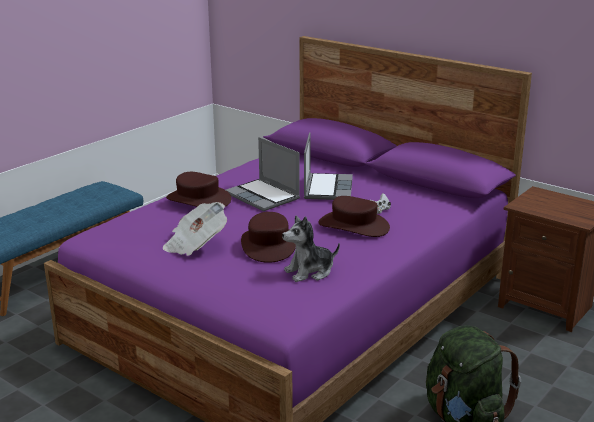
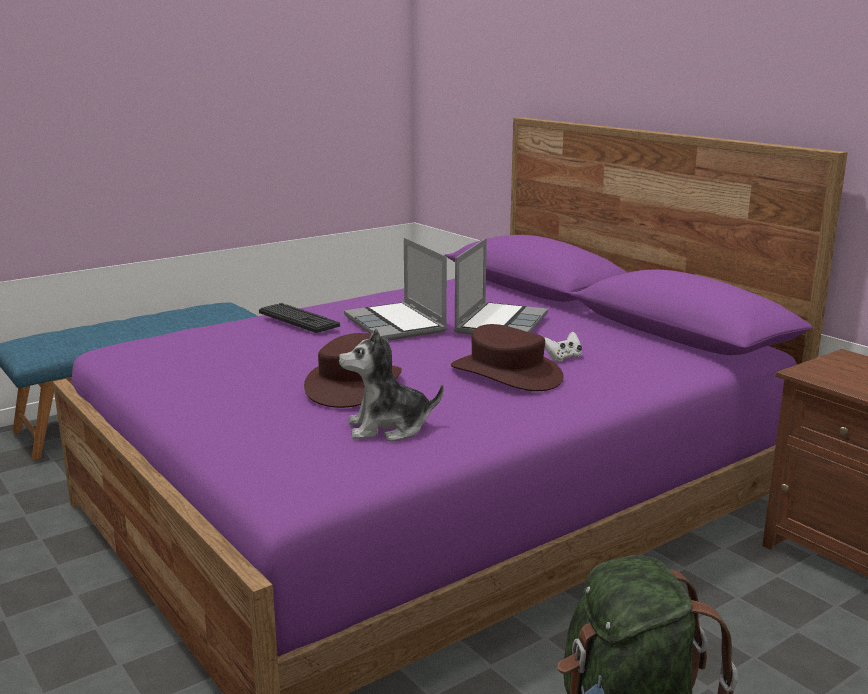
camera: 15 degrees right, 5 degrees down
(195, 244) = (245, 372): newspaper -> none
(198, 199) = (298, 319): brown hat -> keyboard

